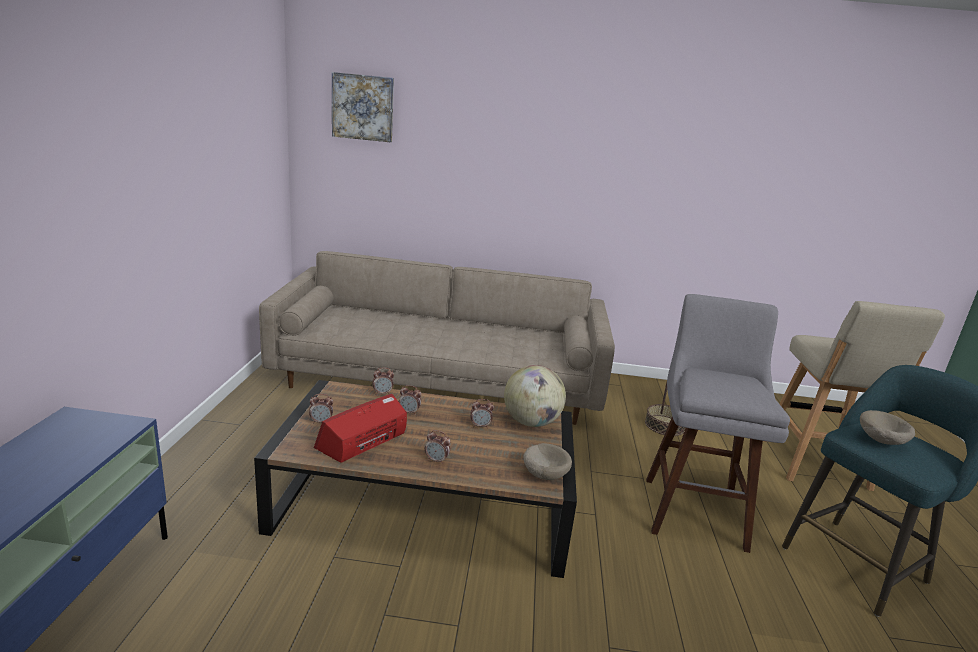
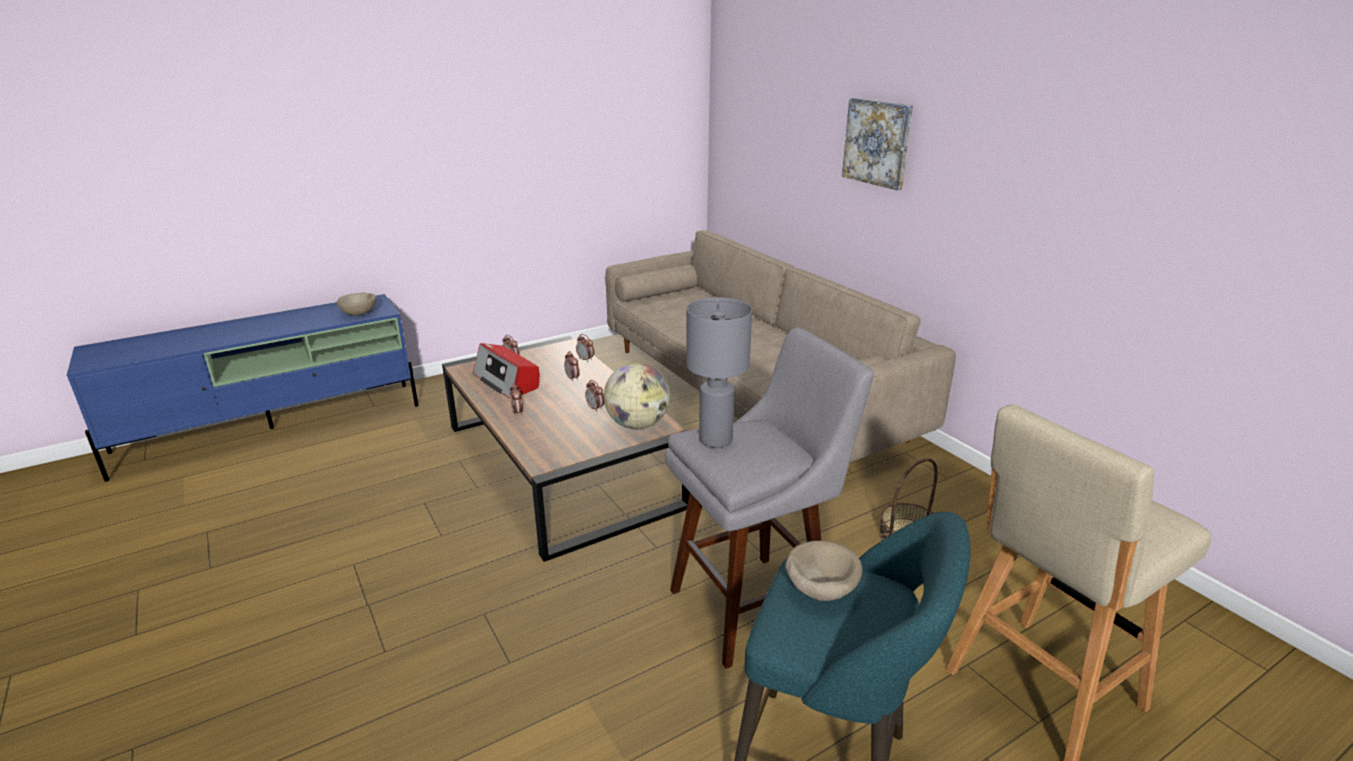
camera: 55 degrees right, 5 degrees up
(363, 107) = (755, 78): picture -> picture (877, 142)
(363, 441) = (507, 381): radio -> radio turned 135 degrees counterclockwise
(544, 474) = (558, 457): beige bowl -> beige bowl (359, 313)
(715, 389) = (715, 440): none -> grey table lamp

